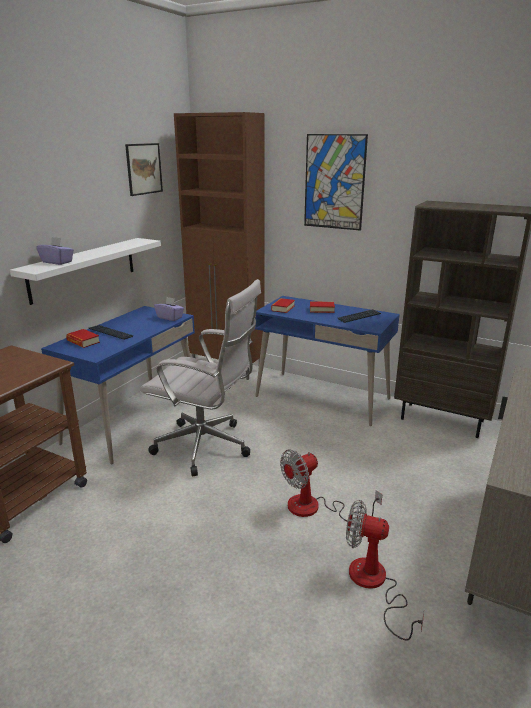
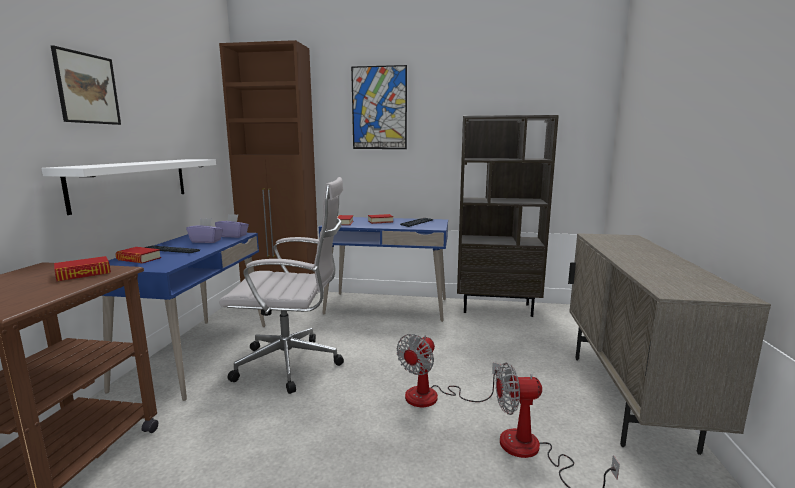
camera: 20 degrees left, 10 degrees down
(31, 365) = (83, 274): none -> book
(57, 262) = (105, 164): purple tissue box -> purple tissue box (206, 241)
(144, 169) = (192, 90): picture -> picture (87, 88)

